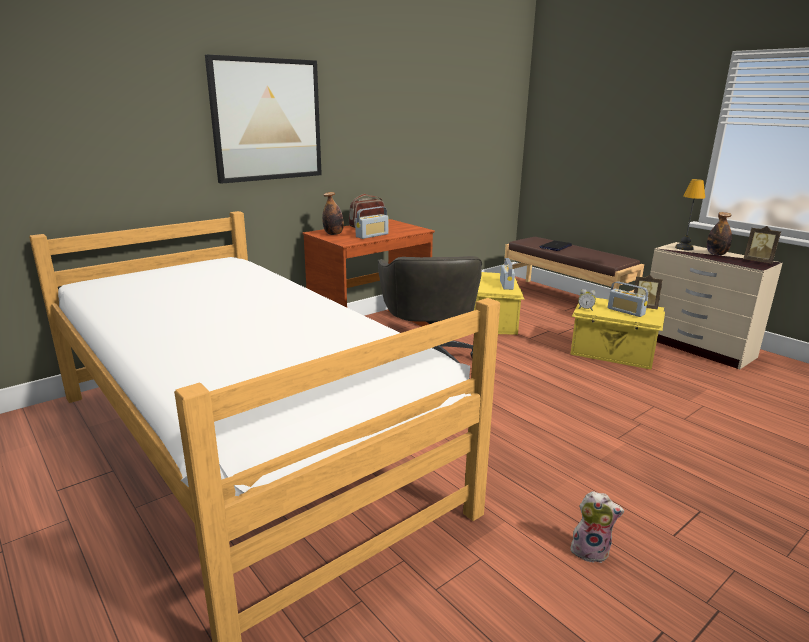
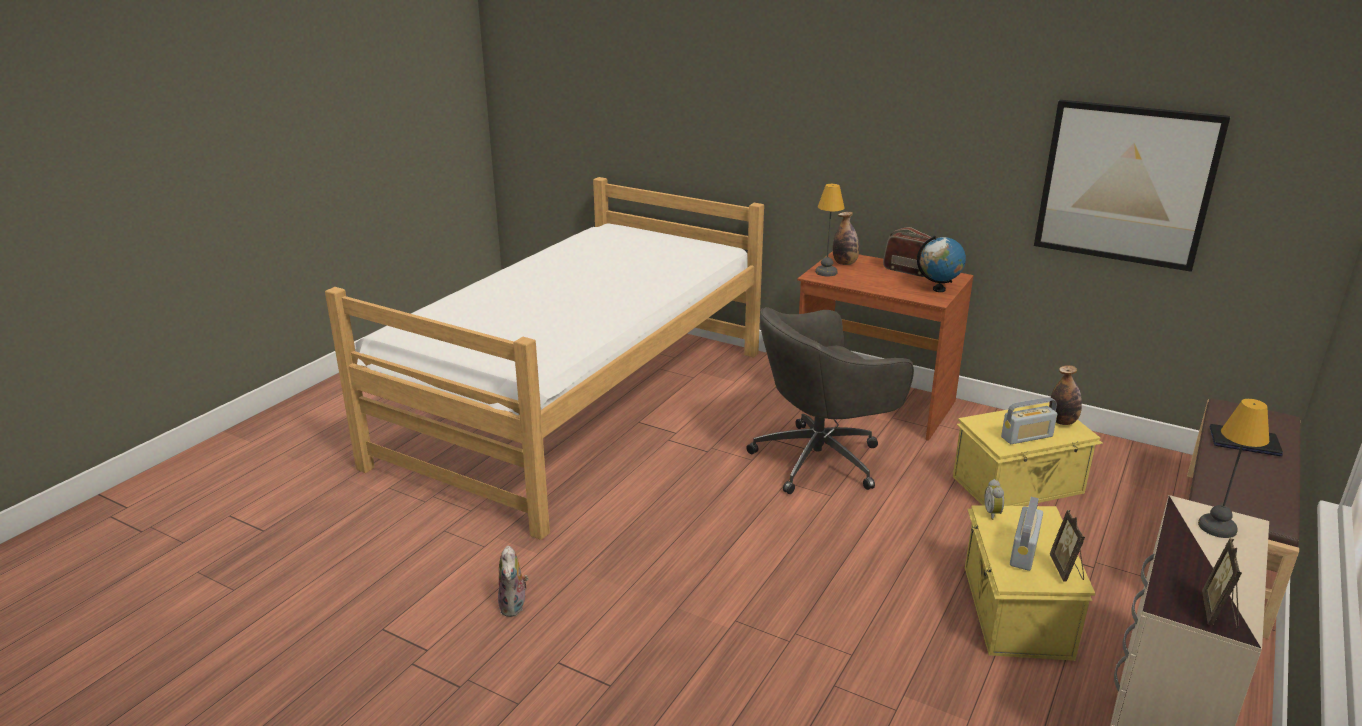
camera: 70 degrees right, 5 degrees up
(267, 120) = (815, 112): picture -> picture (1126, 184)
(344, 239) = (826, 272): none -> table lamp
(372, 235) = (864, 281): radio -> none
(406, 227) = (939, 289): none -> globe
(716, 254) = (1215, 563): bottle -> bottle (1062, 421)

